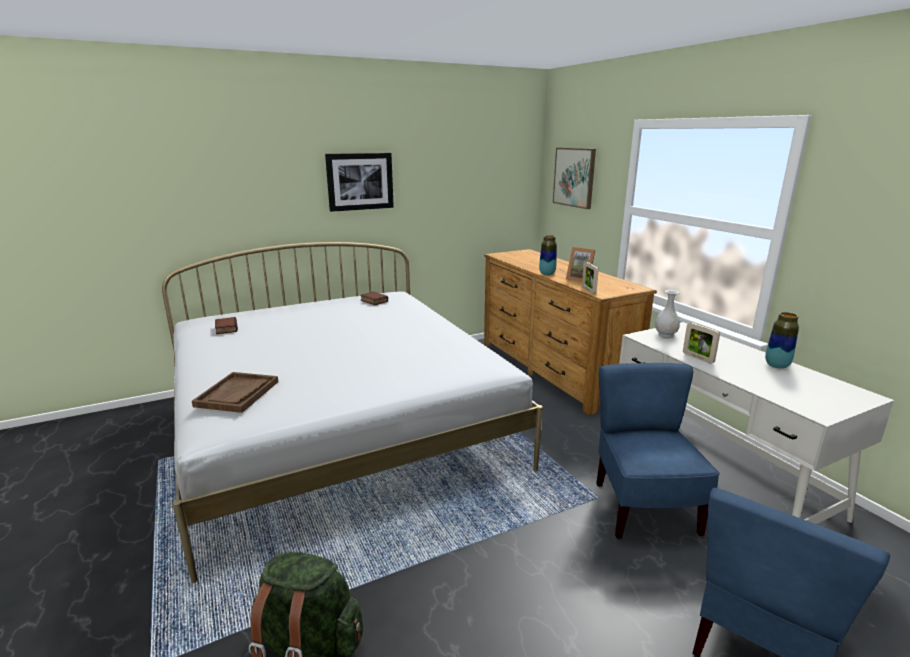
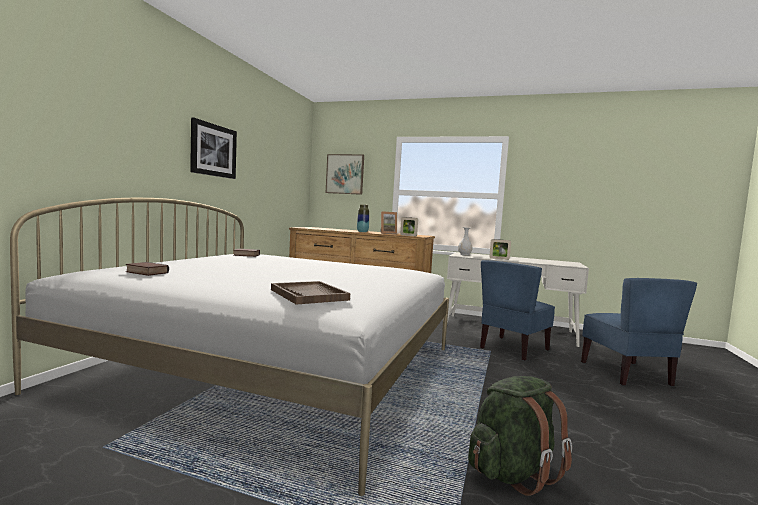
camera: 45 degrees left, 15 degrees down
(643, 508) = (513, 349): blue chair -> blue chair turned 90 degrees counterclockwise
(776, 365) = (527, 258): vase -> none

